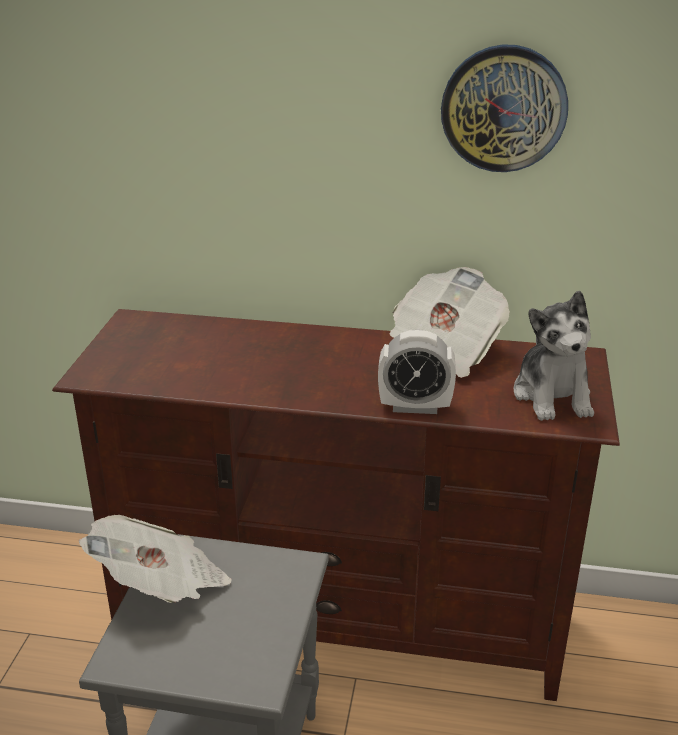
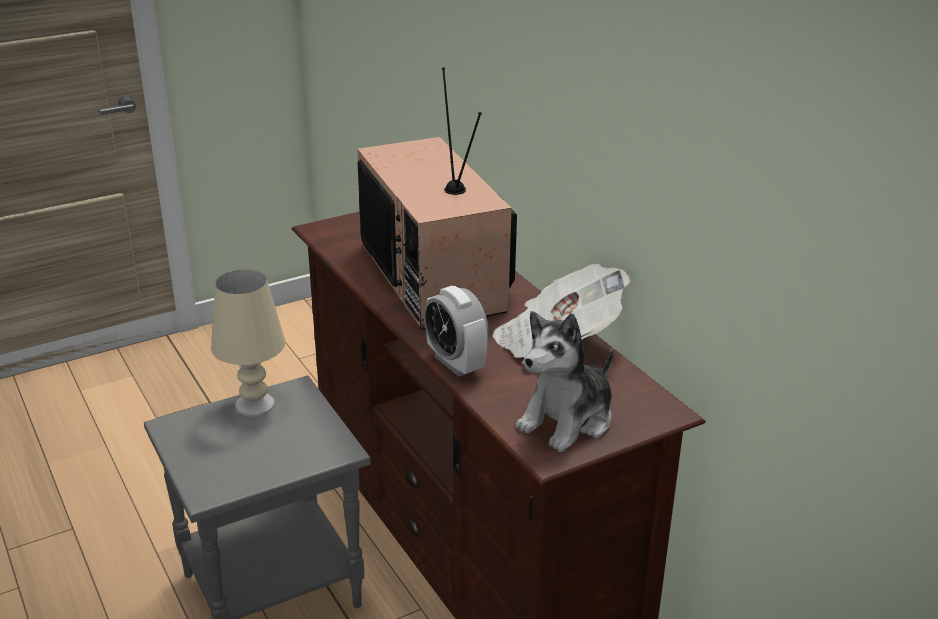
camera: 50 degrees right, 0 degrees up
(161, 586) = (255, 405): newspaper -> beige table lamp
(268, 359) = (436, 277): none -> television
(504, 108) = (653, 113): wall clock -> none

